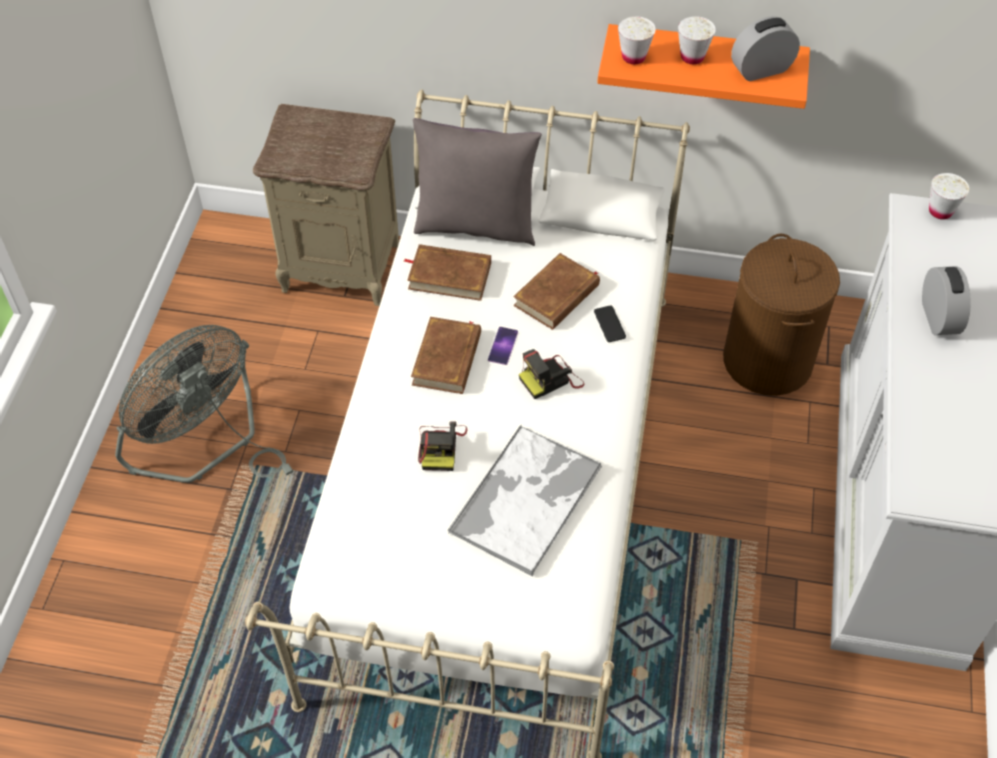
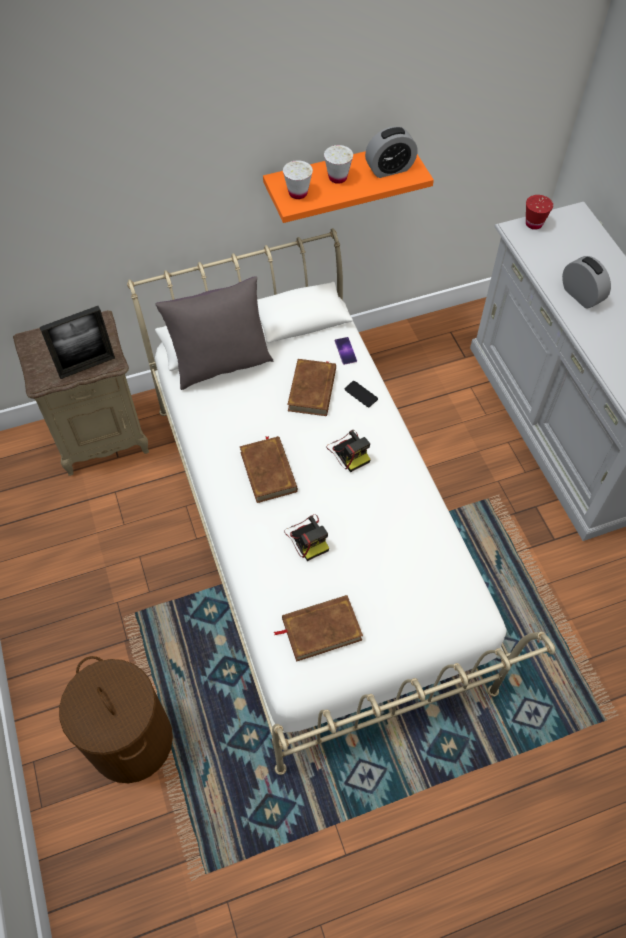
camera: 30 degrees left, 5 degrees up
(214, 444) = (92, 613): grey fan -> none
(330, 166) = (87, 366): none -> picture frame
(449, 275) = (228, 409): brown book -> brown book (321, 629)
(503, 346) = (300, 443): phone -> phone (345, 351)
(526, 498) = (390, 545): tray -> none
(551, 379) = (349, 451): camera -> camera turned 60 degrees counterclockwise
(761, 70) = (389, 169): alarm clock -> alarm clock turned 150 degrees counterclockwise
(767, 361) = (429, 372): brown laundry basket -> brown laundry basket (132, 741)
(940, 211) = (534, 224): white cup -> red cup

